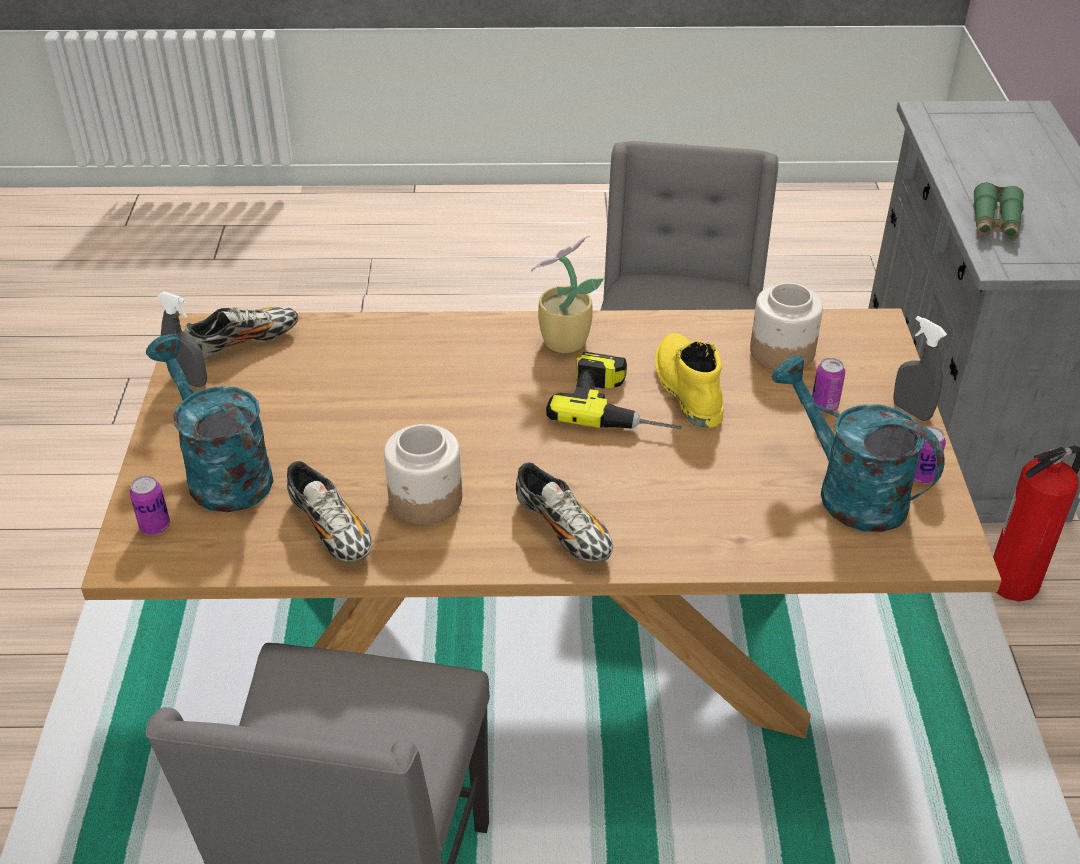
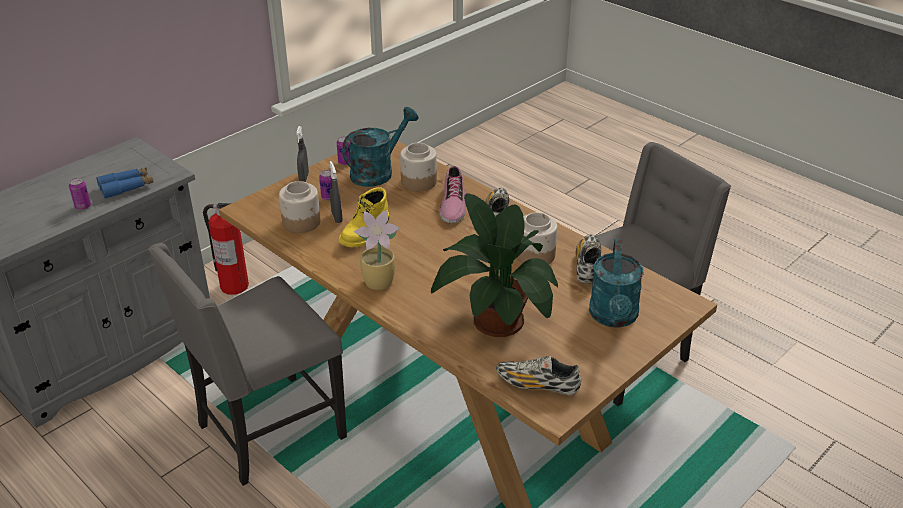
camera: 135 degrees left, 5 degrees down
(155, 526) = (665, 310): can -> can (83, 206)
(189, 381) = (588, 378): grey spray bottle -> grey spray bottle (337, 217)
(373, 383) = (495, 317): none -> potted plant
(620, 405) = (403, 242): power drill -> none
(655, 508) = (452, 204): none -> shoe
(763, 515) = (419, 182): none -> jar
(848, 491) = (377, 172): turquoise watering can -> turquoise watering can turned 135 degrees counterclockwise
(995, 223) = (127, 187): green binoculars -> blue binoculars

